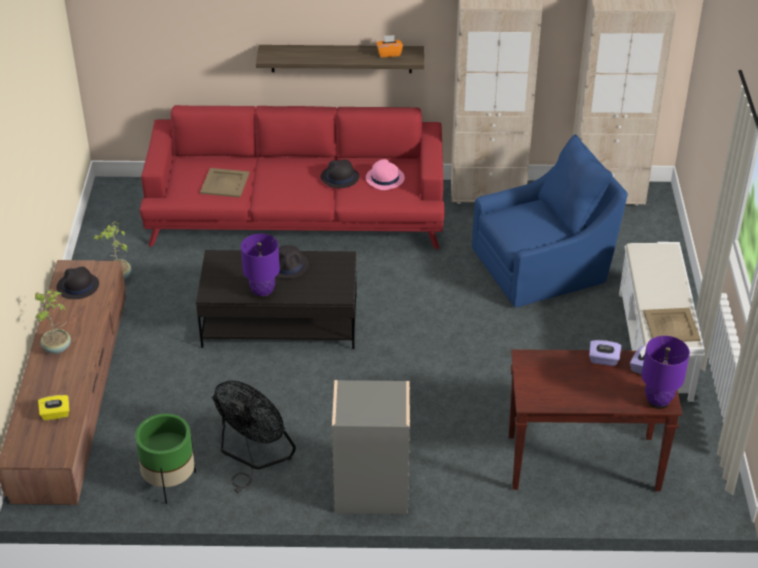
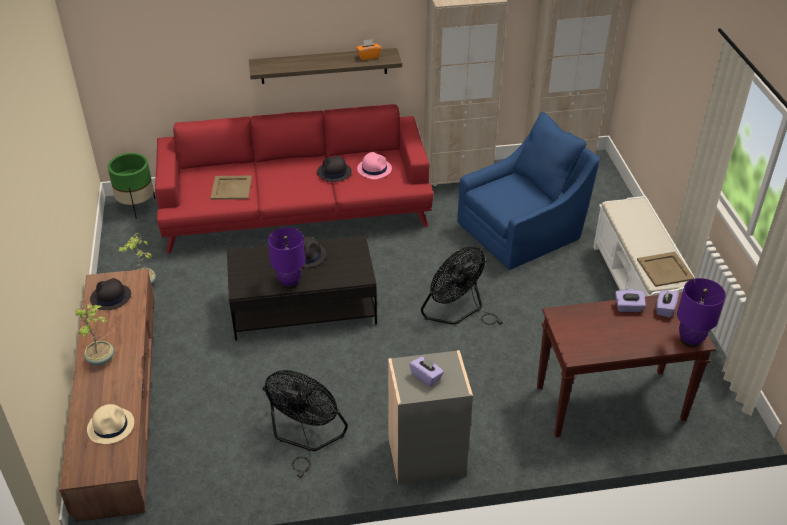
camera: 10 degrees left, 0 degrees up
(55, 414) = (111, 426): yellow tissue box -> beige hat
(170, 482) = (232, 476): green planter -> green planter (137, 206)
(367, 403) = (426, 377): none -> purple tissue box
(451, 345) = (462, 310): none -> black fan

